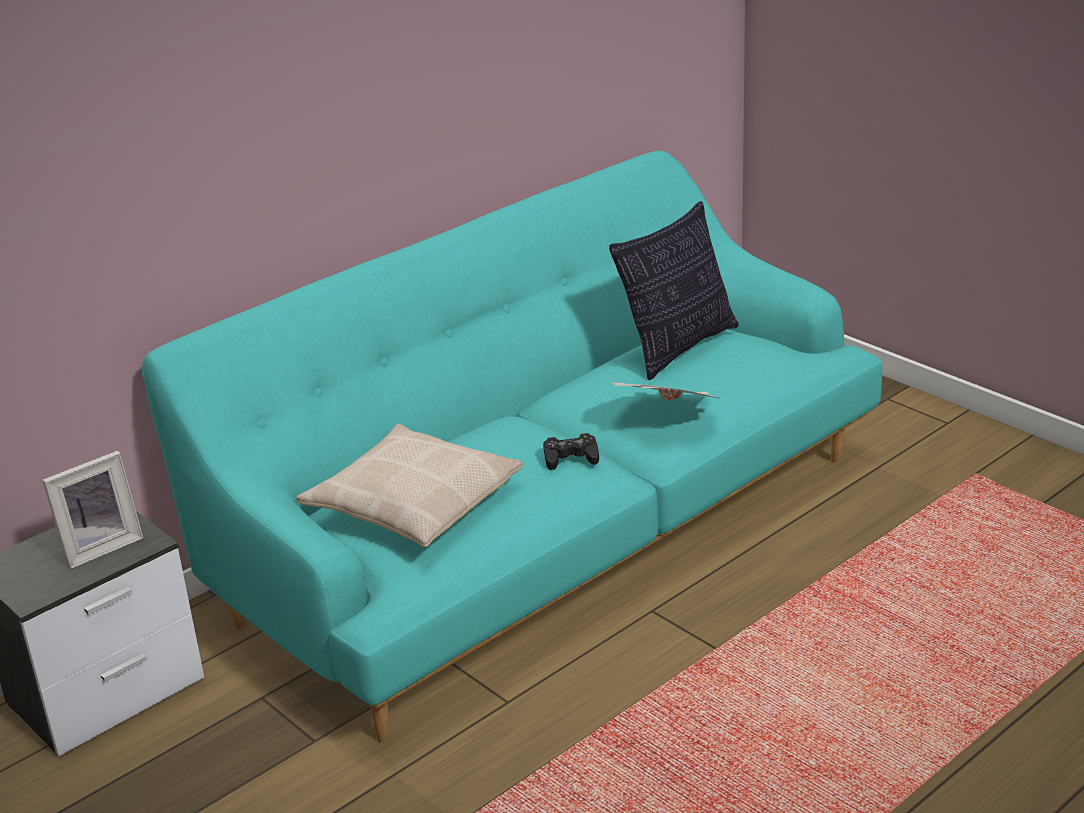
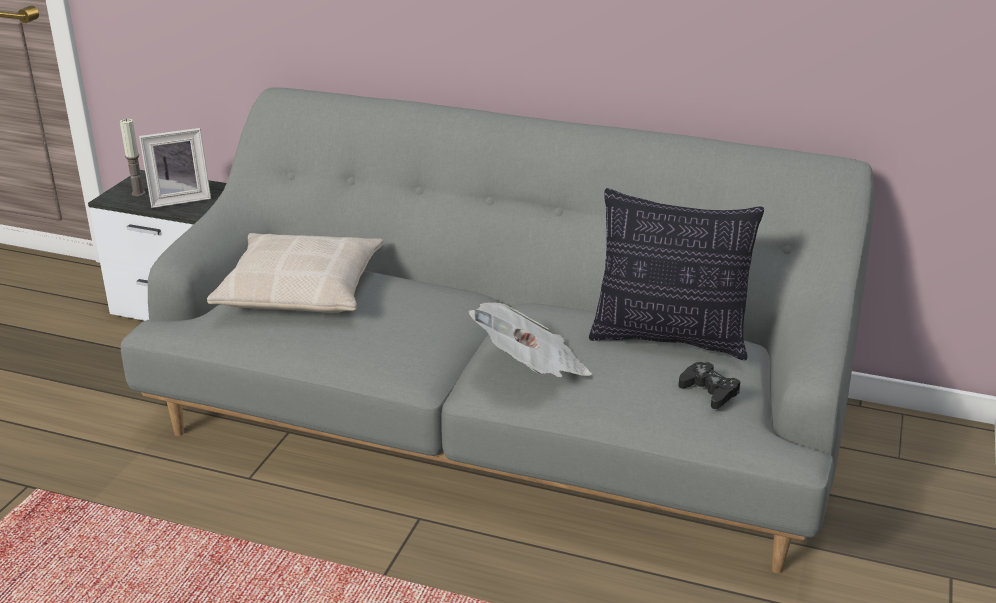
camera: 60 degrees right, 0 degrees up
(43, 575) = (138, 193): none -> candle
(100, 547) = (179, 199): picture frame -> picture frame turned 45 degrees counterclockwise
(549, 533) = (498, 425): turquoise sofa -> grey sofa
(570, 458) = (418, 338): black game controller -> black game controller (709, 391)

